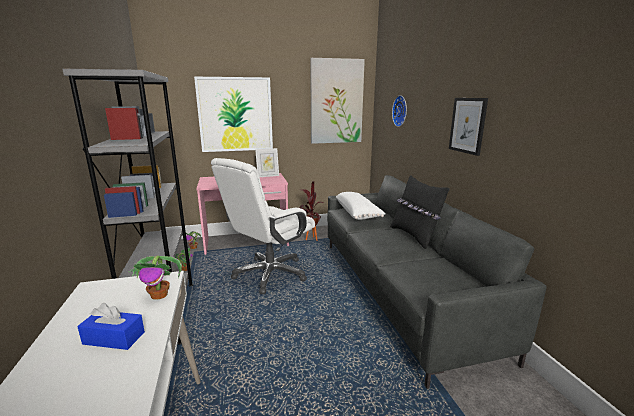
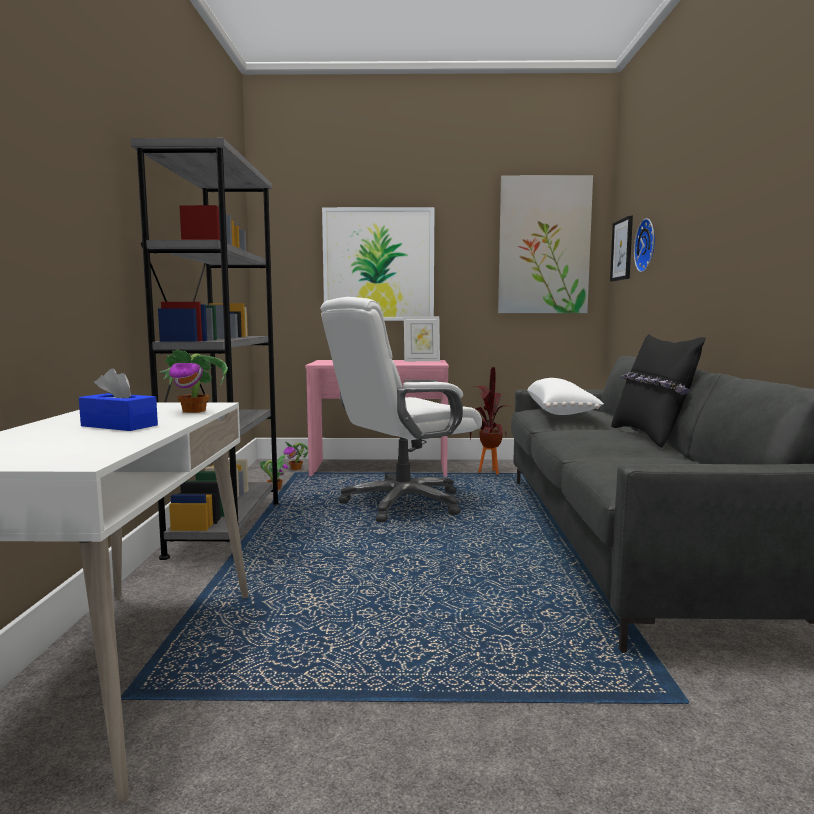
camera: 15 degrees right, 10 degrees down
(467, 125) = (740, 231): picture -> picture (622, 250)

